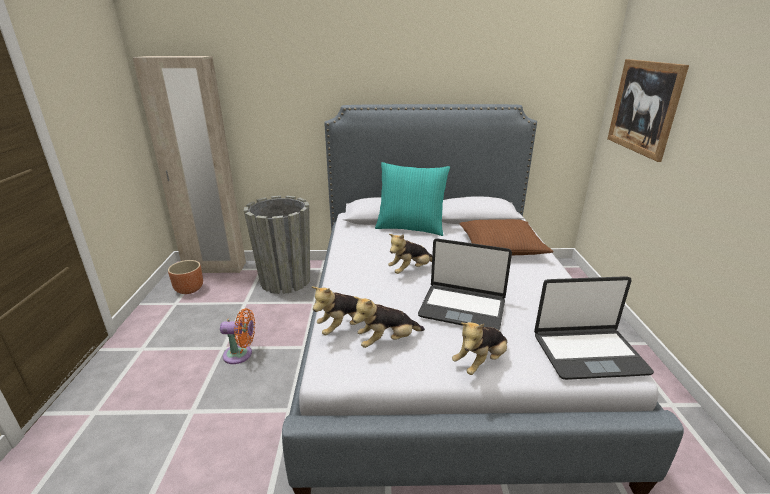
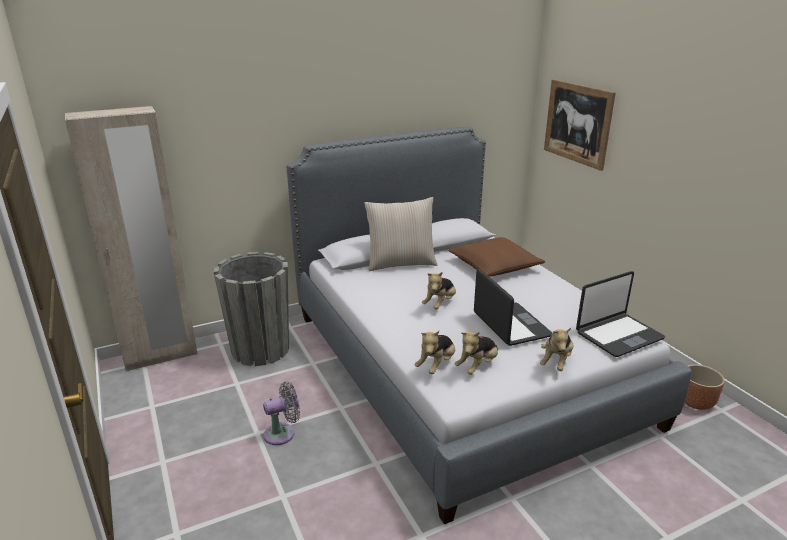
camera: 25 degrees left, 0 degrees up
(189, 289) = (153, 387): brown planter -> brown planter (696, 402)
(241, 354) = (282, 433): orange fan -> grey fan
(410, 228) = (400, 263): turquoise pillow -> beige pillow
(462, 308) = (510, 325): laptop -> laptop turned 105 degrees counterclockwise

